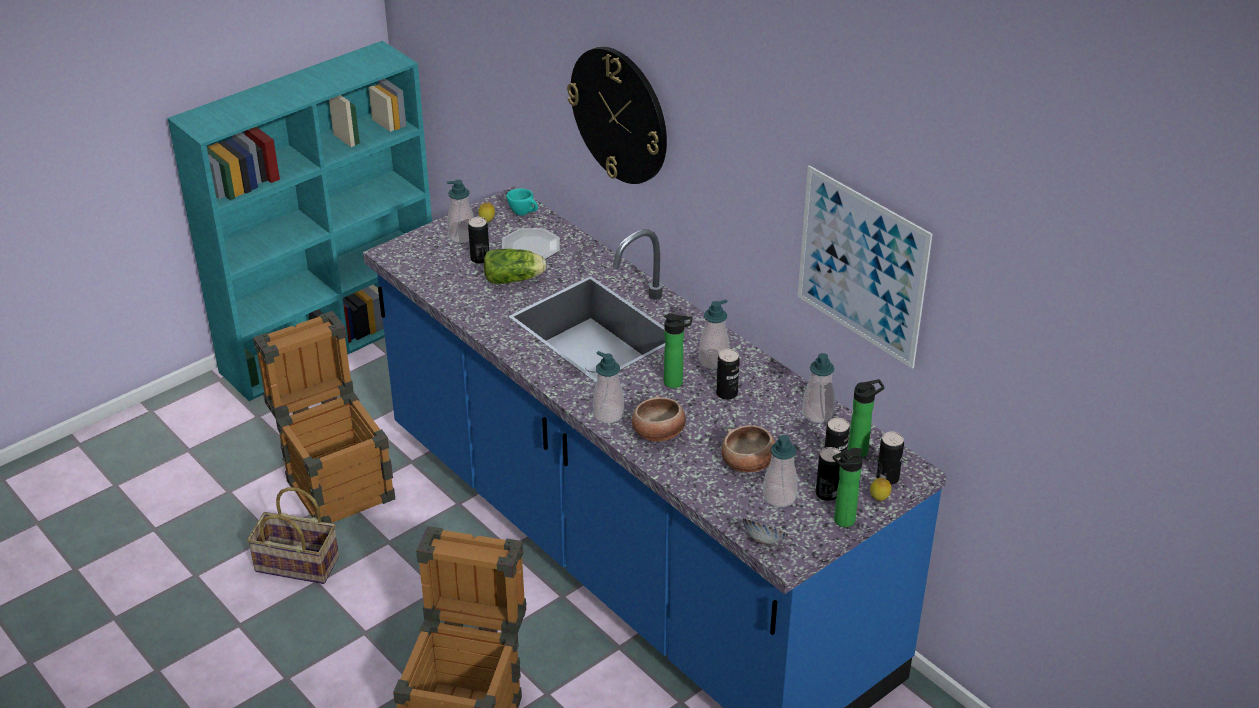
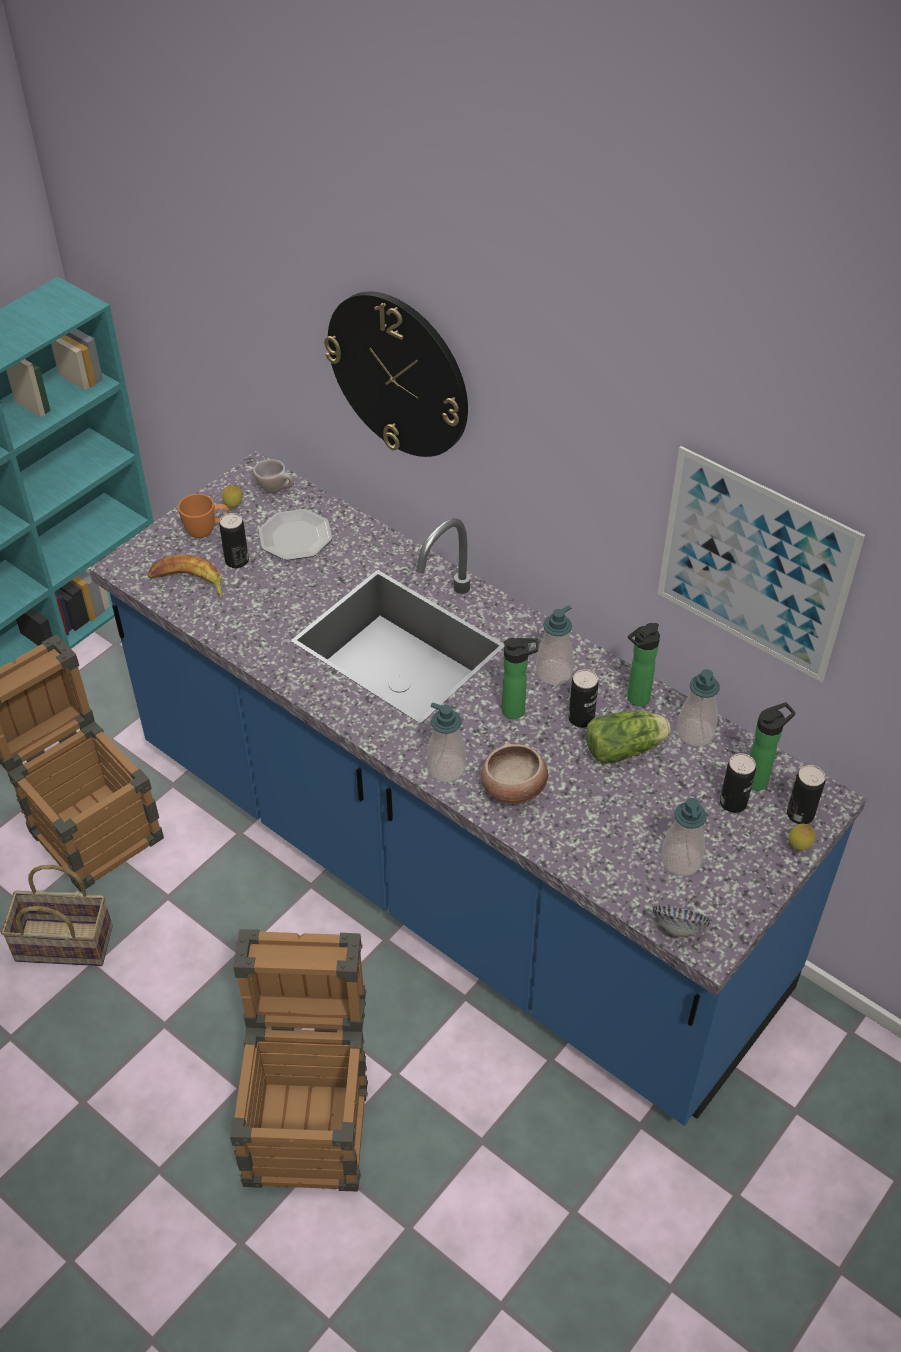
camera: 10 degrees left, 10 degrees up
(438, 269) = (188, 582): none -> banana
(462, 236) = (207, 531): soap dispenser -> orange mug
(515, 279) = (287, 585): lettuce -> lettuce (627, 748)
(524, 213) = (276, 489): turquoise cup -> beige cup
(748, 464) = (632, 817): bowl -> none
(827, 494) = (735, 847): can -> none
(841, 521) = (762, 885): bottle -> bottle (635, 699)

